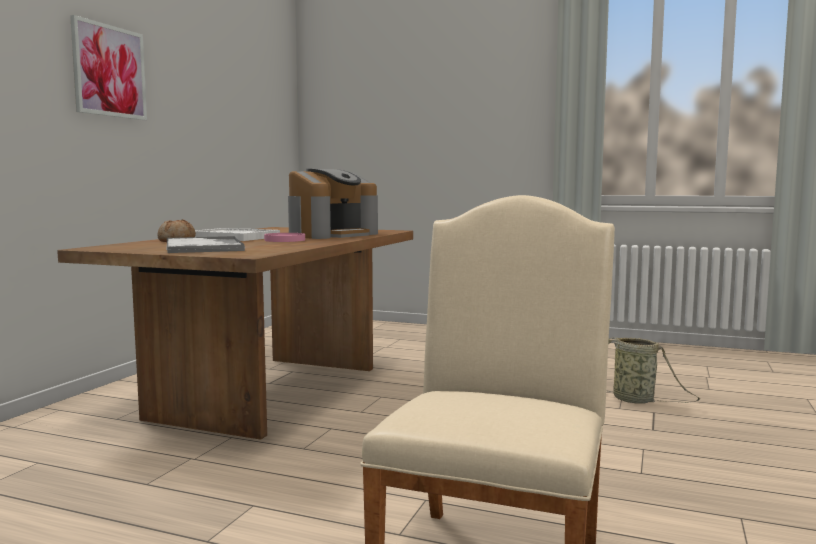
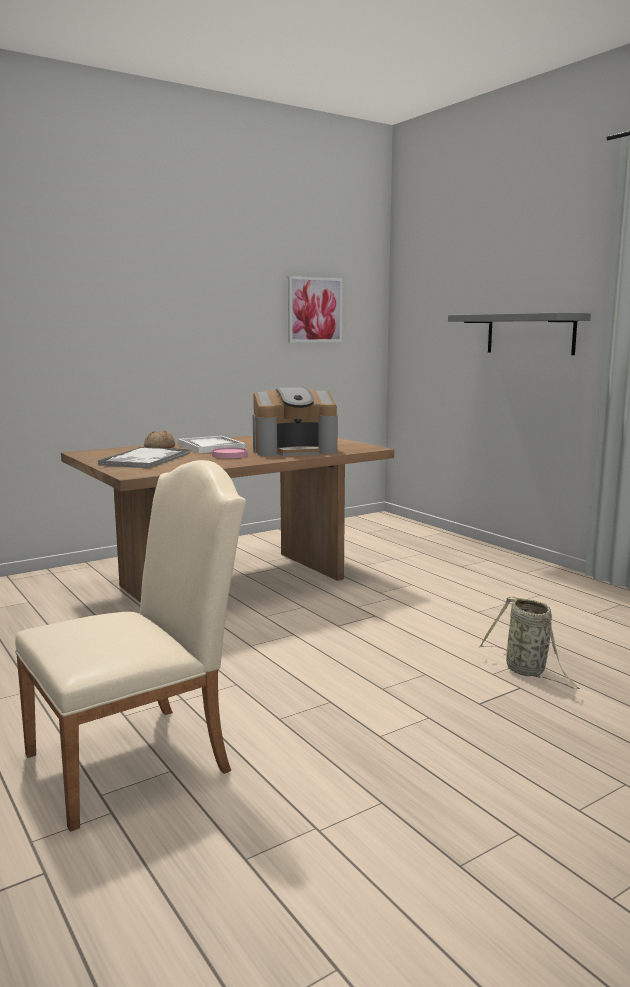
camera: 35 degrees right, 5 degrees up
(109, 71) = (153, 300): picture -> picture (314, 310)
(470, 131) = (530, 334): none -> grey shelf

